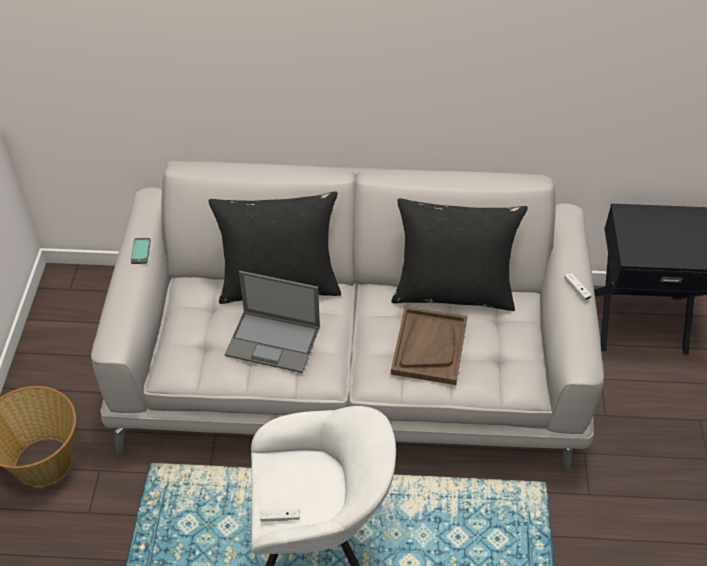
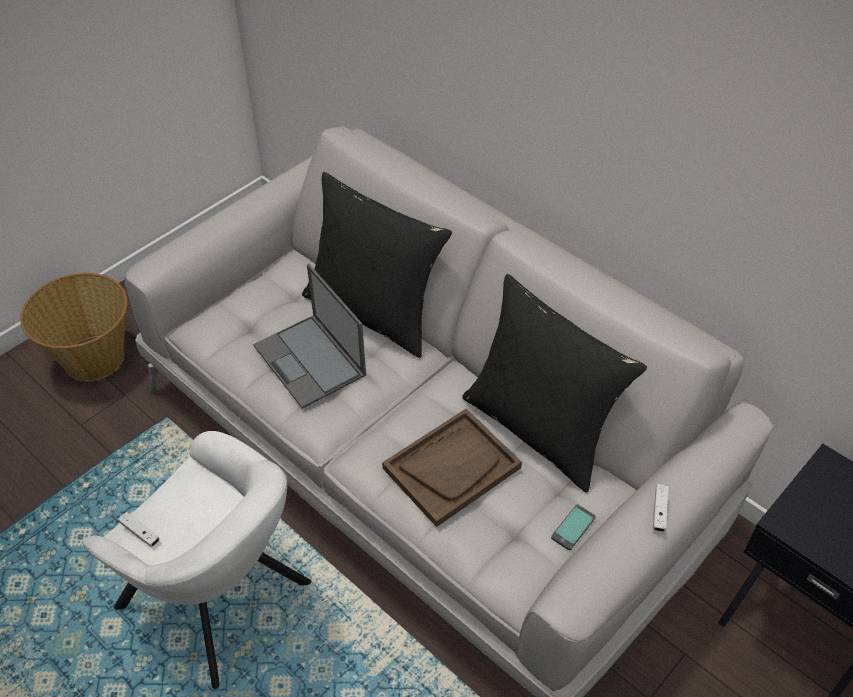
camera: 40 degrees right, 0 degrees up
(141, 251) = (263, 201): phone -> phone (573, 528)

